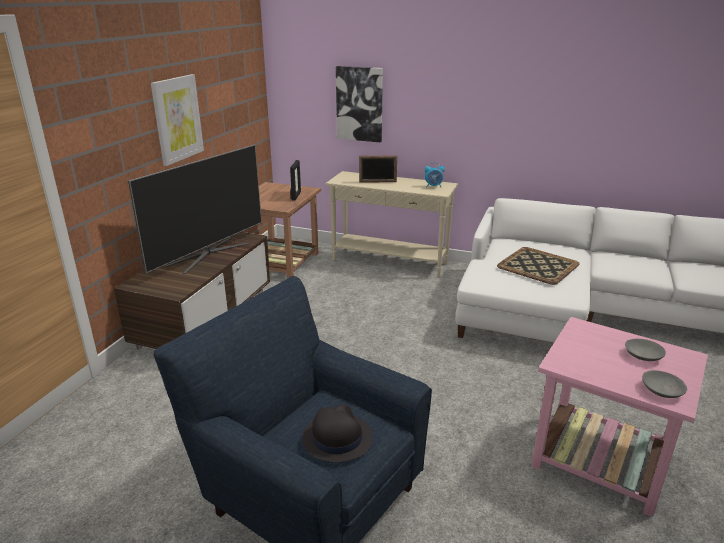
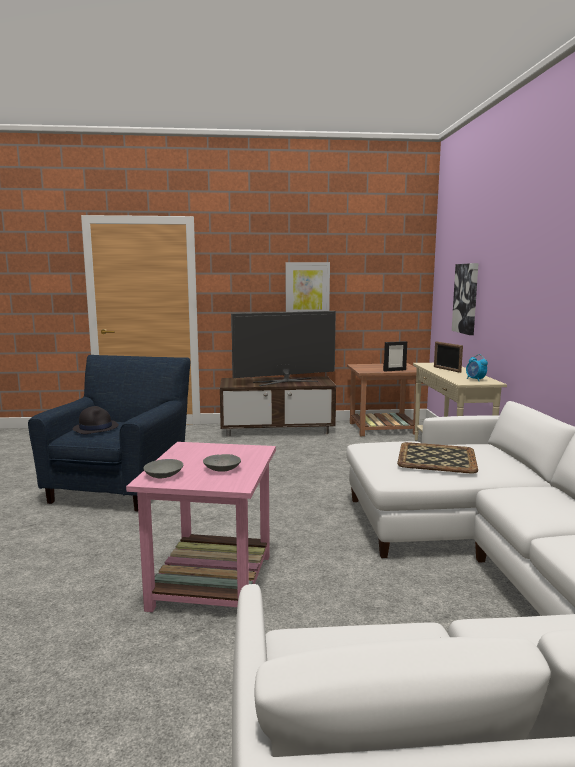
camera: 65 degrees right, 15 degrees down
(209, 254) = (286, 382): television -> television turned 150 degrees clockwise

